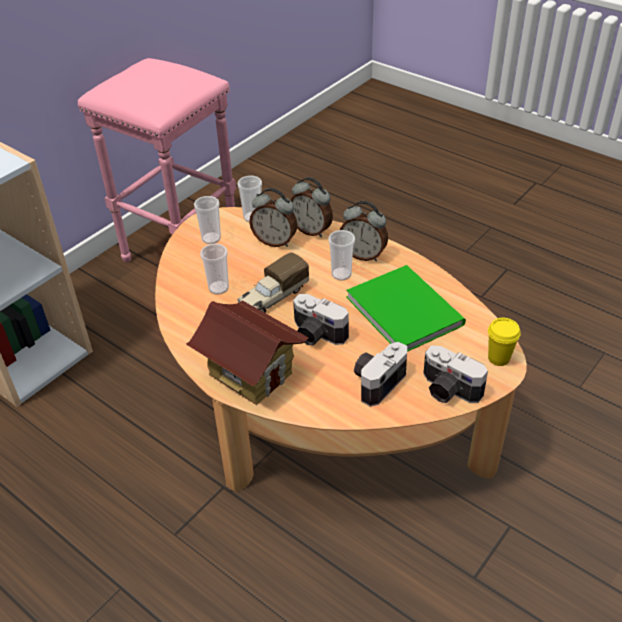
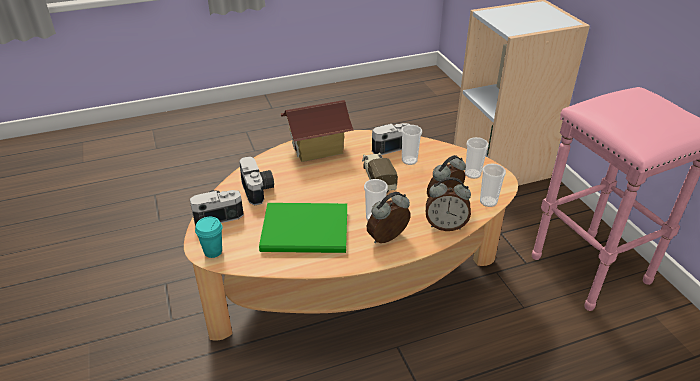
camera: 120 degrees right, 5 degrees down
(311, 230) = (445, 225): alarm clock -> alarm clock turned 150 degrees counterclockwise
(316, 335) = (323, 182): camera -> camera (389, 145)
(498, 358) = (213, 251): yellow cup -> turquoise cup

